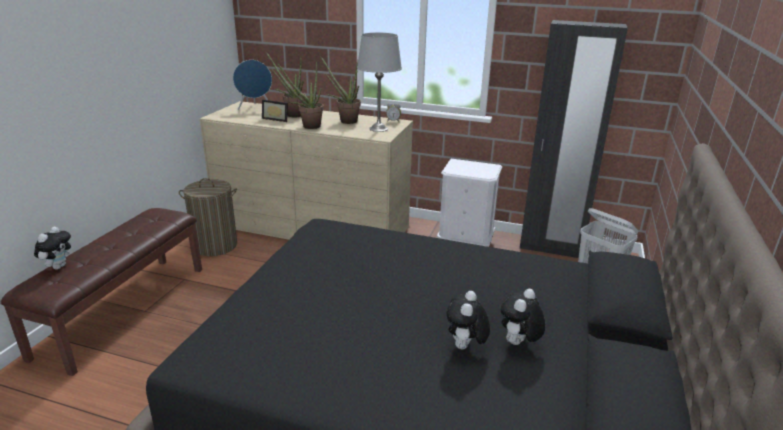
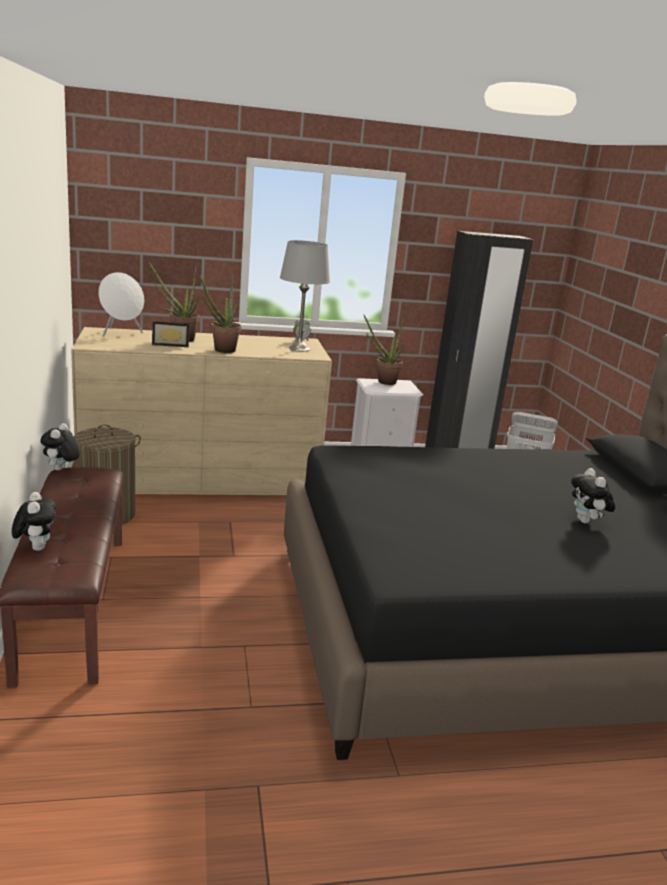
camera: 30 degrees left, 5 degrees down
(255, 108) = (121, 334): blue speaker -> white speaker
(345, 121) = (250, 342): potted plant -> potted plant (382, 382)
(518, 344) = (616, 512): plush toy -> plush toy (61, 470)

